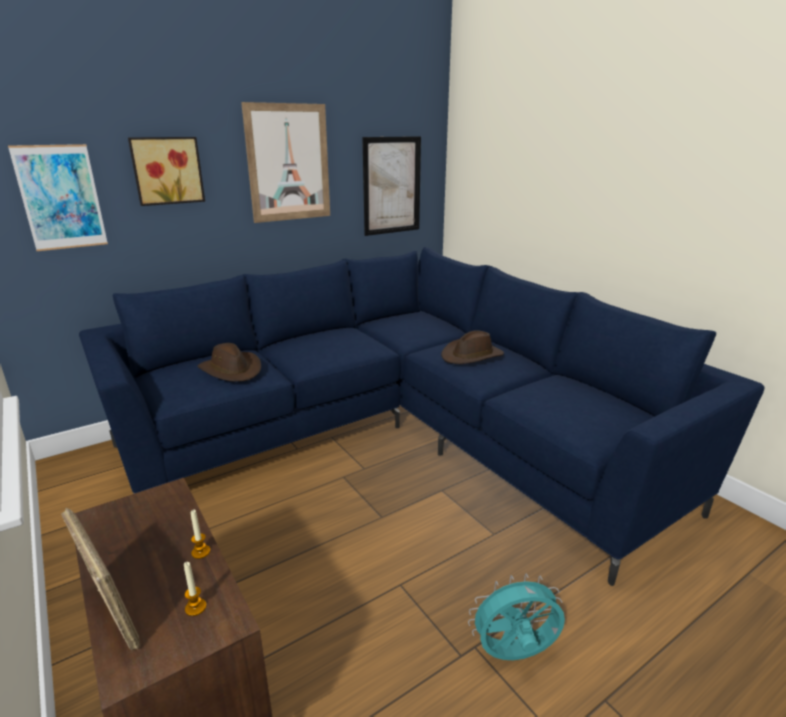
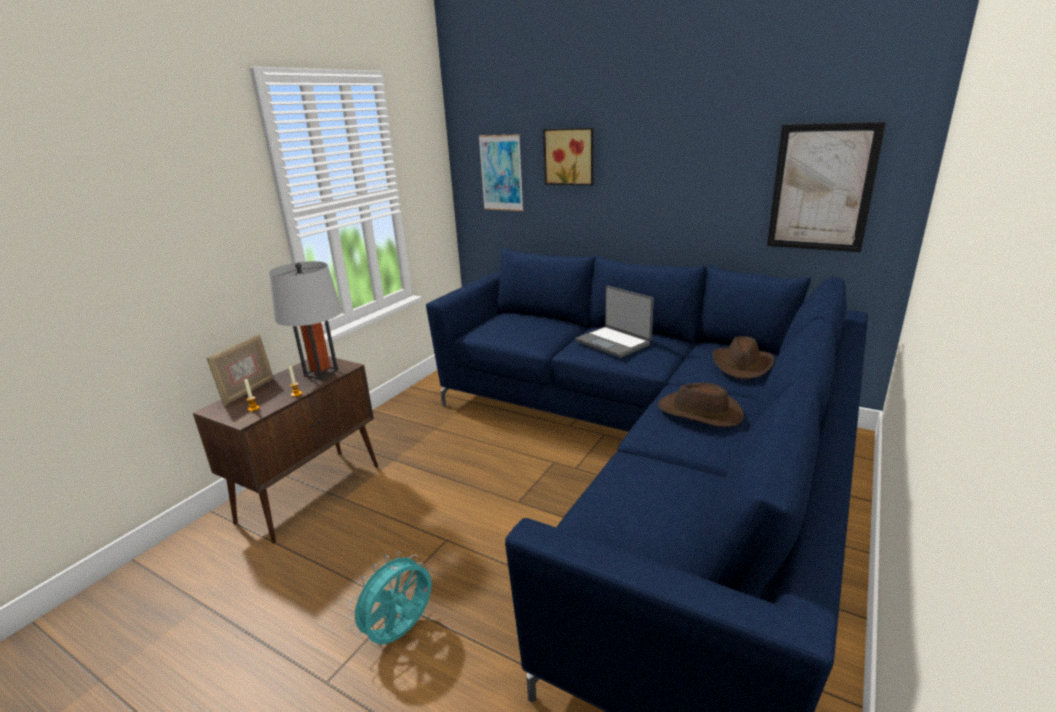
camera: 65 degrees right, 0 degrees up
(154, 519) = (321, 372): none -> grey table lamp
(231, 370) = (530, 330): brown hat -> brown hat (742, 365)
(288, 163) = (680, 154): picture -> none
(321, 346) = (613, 342): none -> laptop
(514, 655) = (400, 633): turquoise fan -> turquoise fan turned 105 degrees counterclockwise

